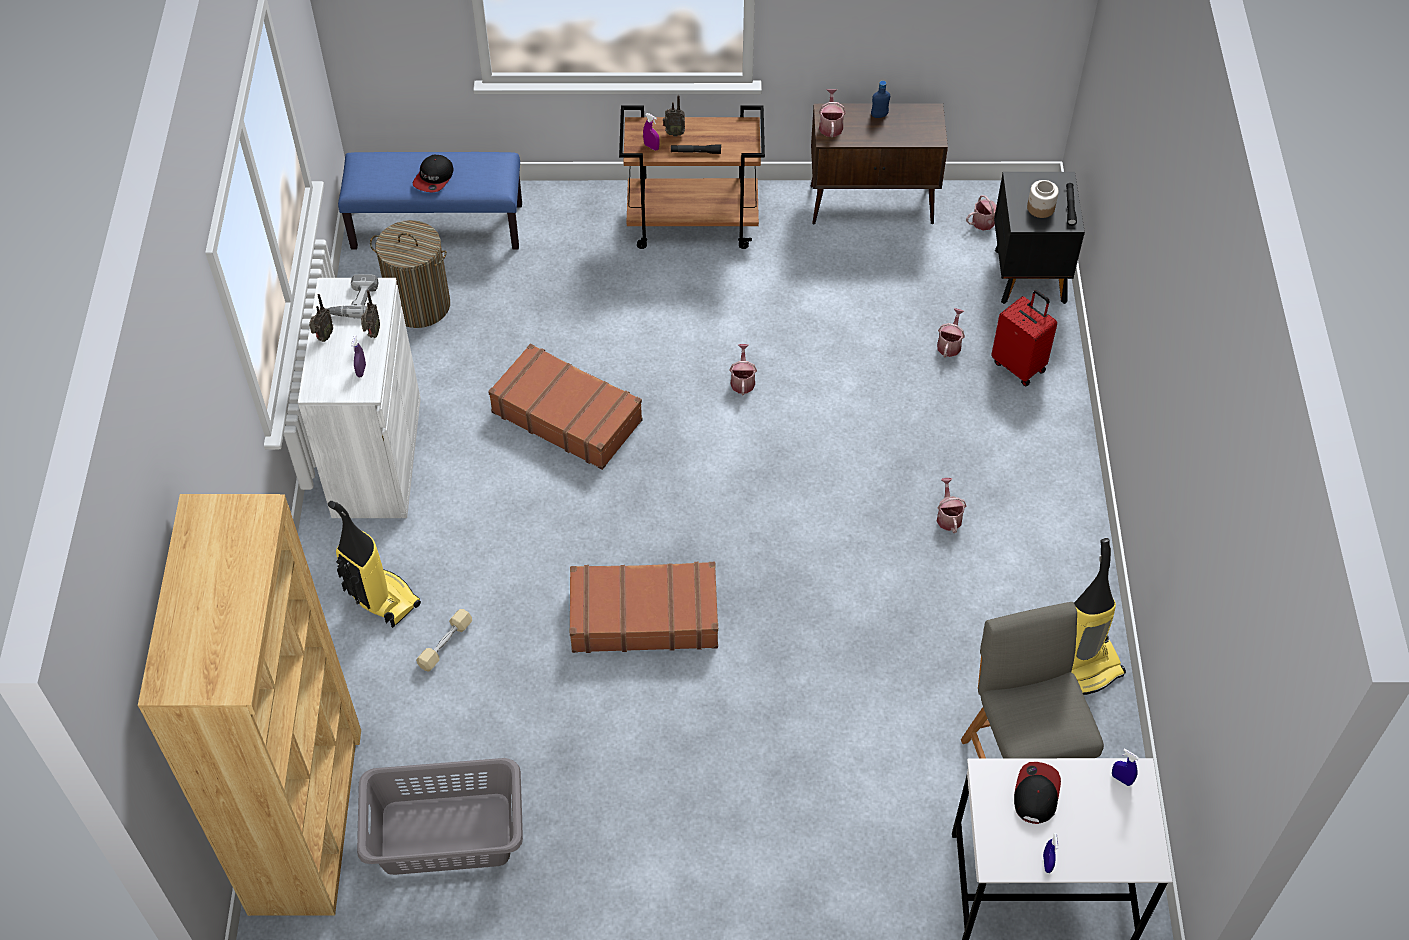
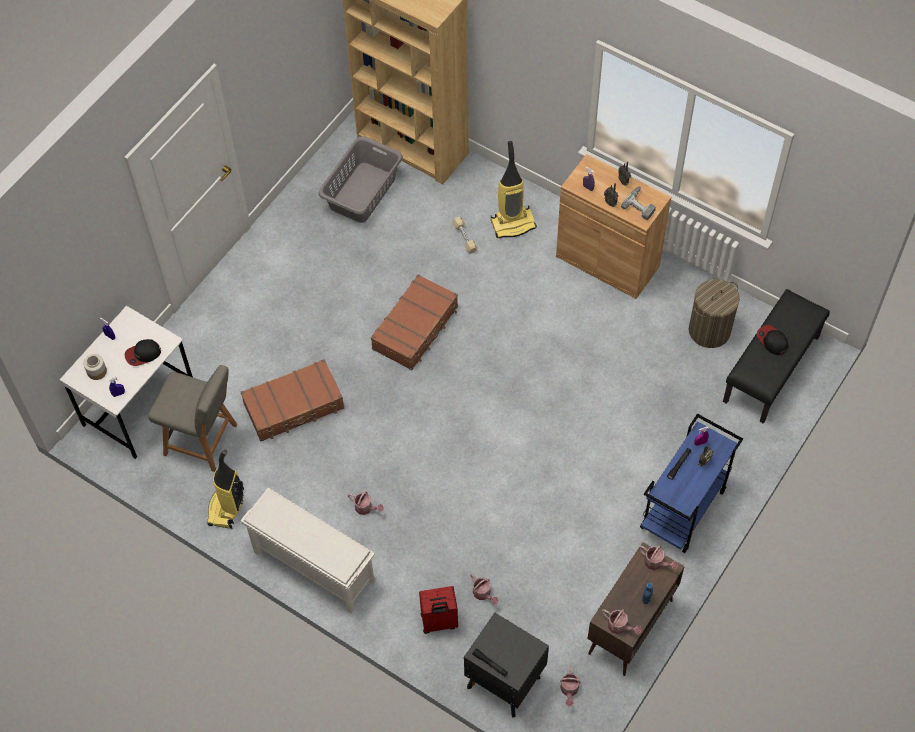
camera: 125 degrees right, 5 degrees up
(377, 456) = (607, 261): white cabinet -> brown cabinet
(438, 226) = (771, 370): blue bench -> black bench
(567, 415) = (573, 361): brown suitcase -> brown suitcase (294, 406)
(694, 223) = (683, 510): brown cart -> blue cart
(742, 380) = (536, 463): watering can -> watering can (620, 626)
(1036, 793) = (143, 354): cap -> cap turned 105 degrees clockwise
(1040, 208) = (501, 644): jar -> jar (97, 371)
(1070, 525) = (312, 566): none -> white shoe rack

